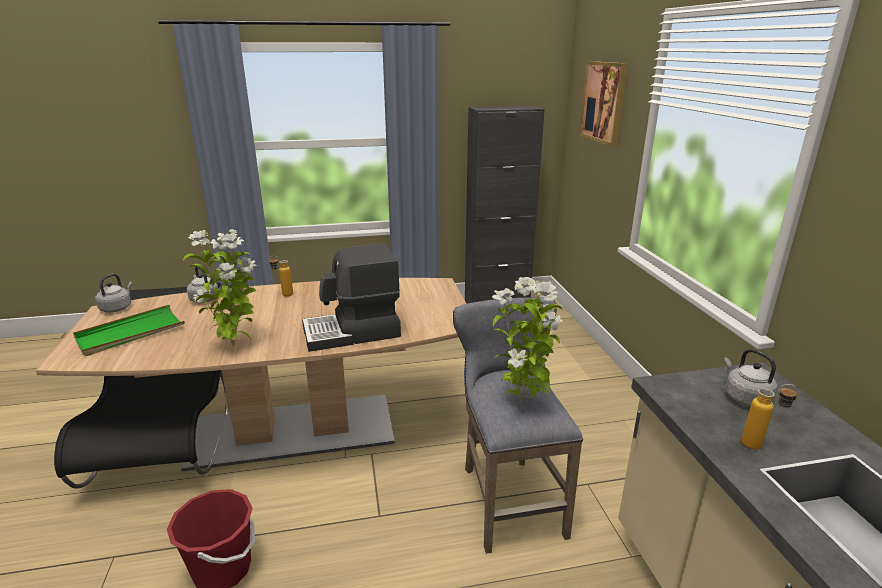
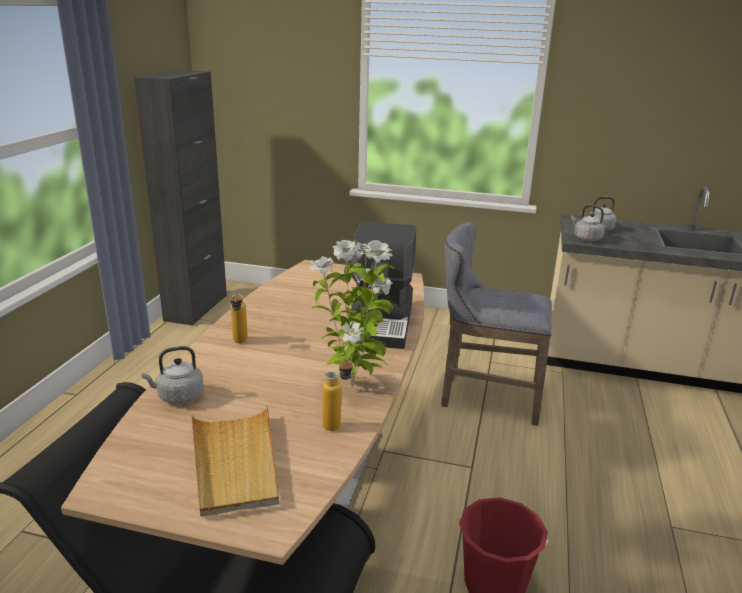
camera: 65 degrees left, 0 degrees up
(117, 308) = (112, 476): grey kettle -> grey kettle (586, 238)
(130, 333) = (235, 463): green tray -> beige tray
(522, 403) = (519, 299): potted plant -> none
(604, 102) = (276, 59): picture -> none
(760, 446) = (644, 240): bottle -> bottle (337, 423)

